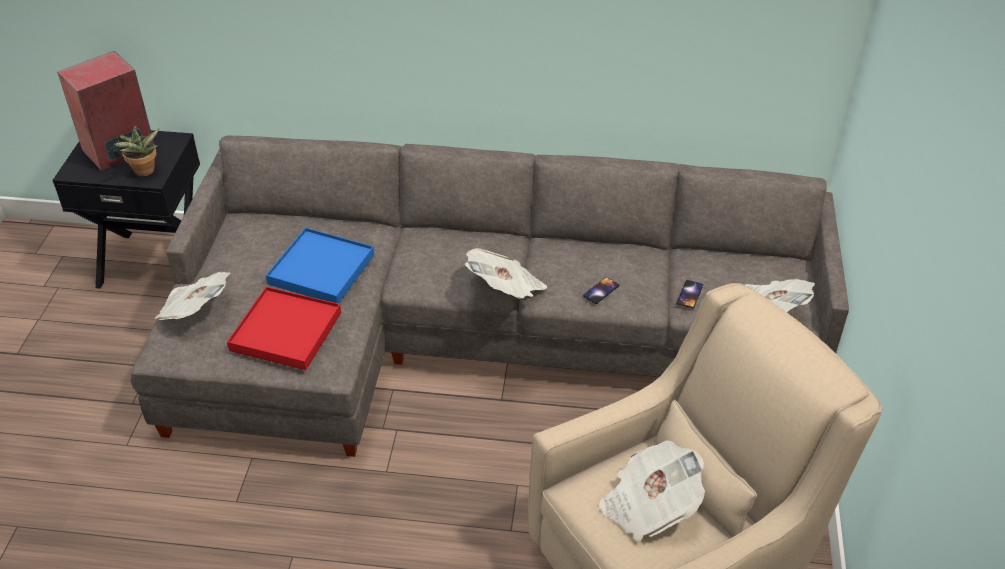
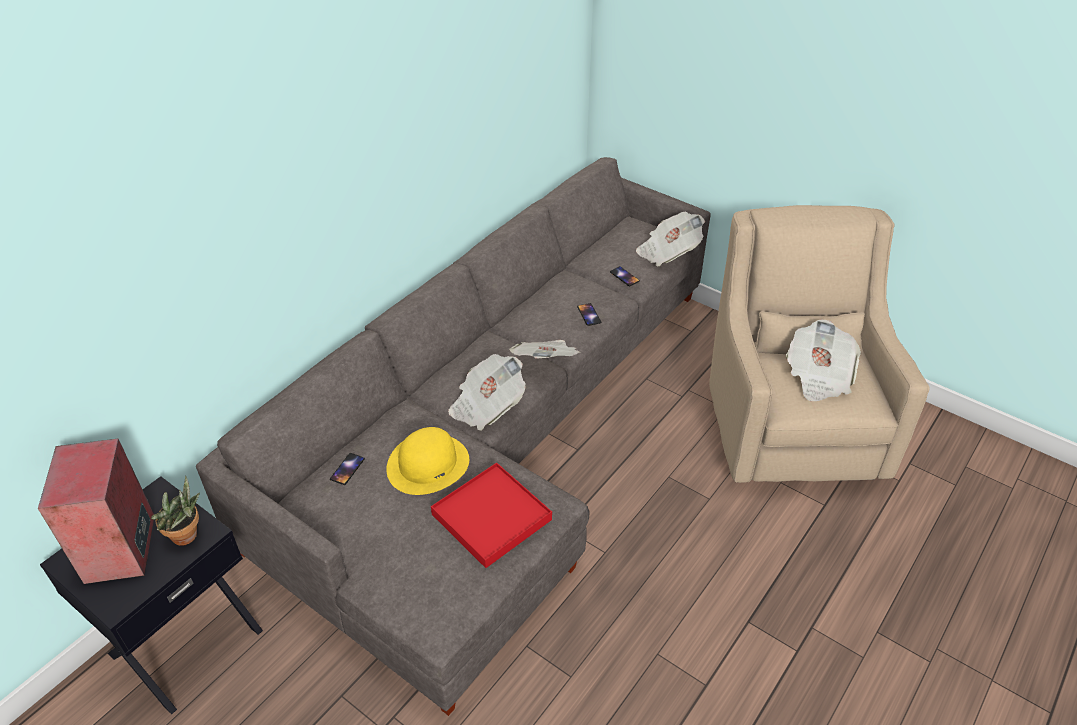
camera: 60 degrees left, 0 degrees up
(196, 311) = (401, 580): newspaper -> newspaper (487, 406)
(287, 228) = (347, 469): none -> phone
(322, 269) = (428, 464): blue tray -> yellow hat

